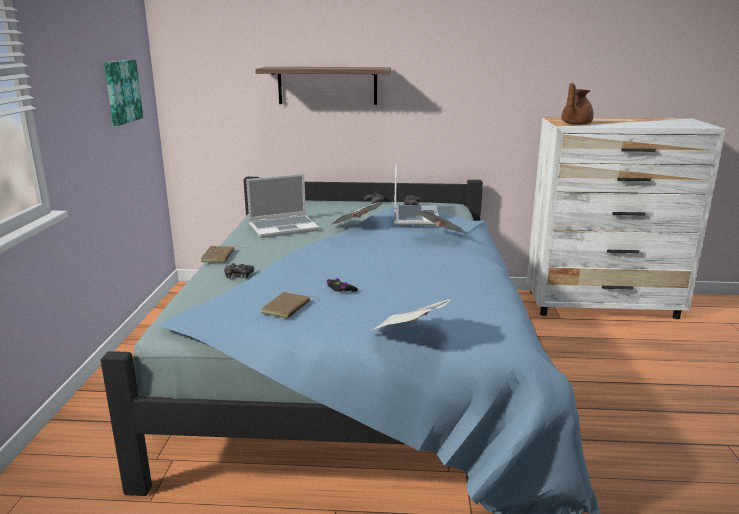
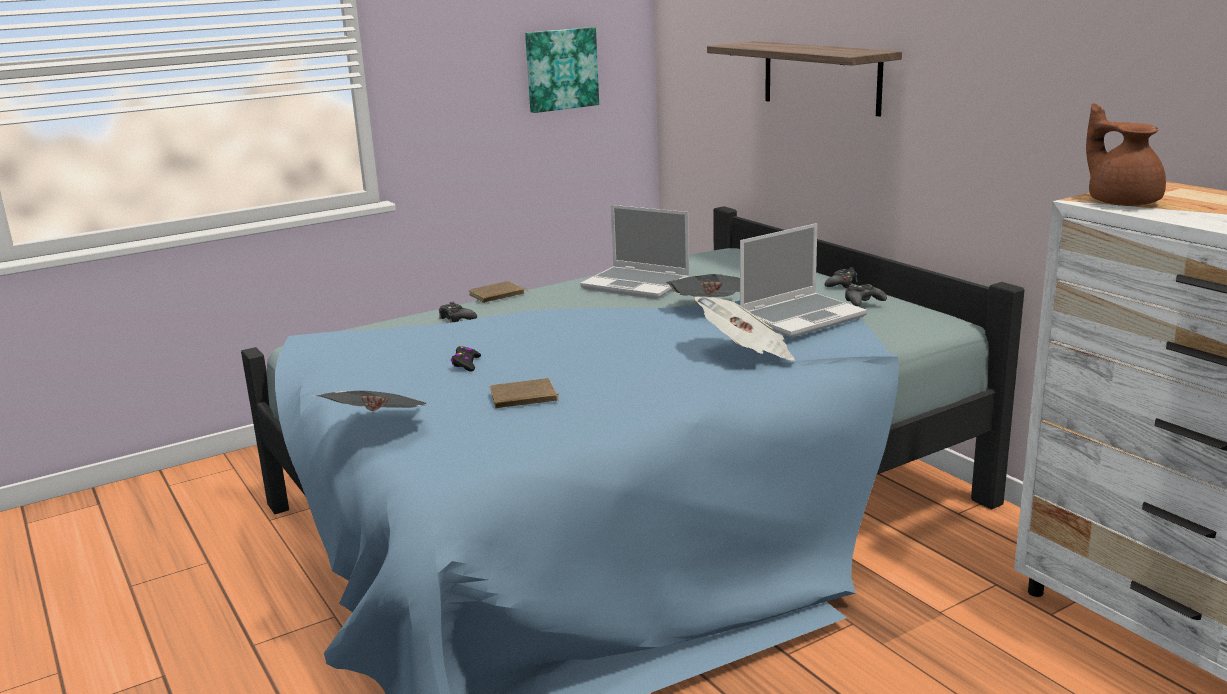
camera: 55 degrees right, 0 degrees up
(287, 308) = (382, 361): brown book -> brown book (523, 398)
(575, 124) = (1121, 202): brown teapot -> brown teapot turned 60 degrees clockwise

